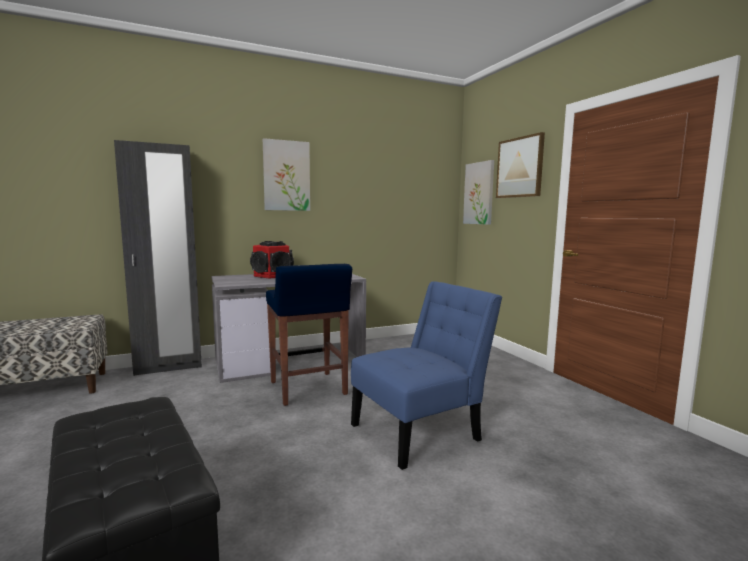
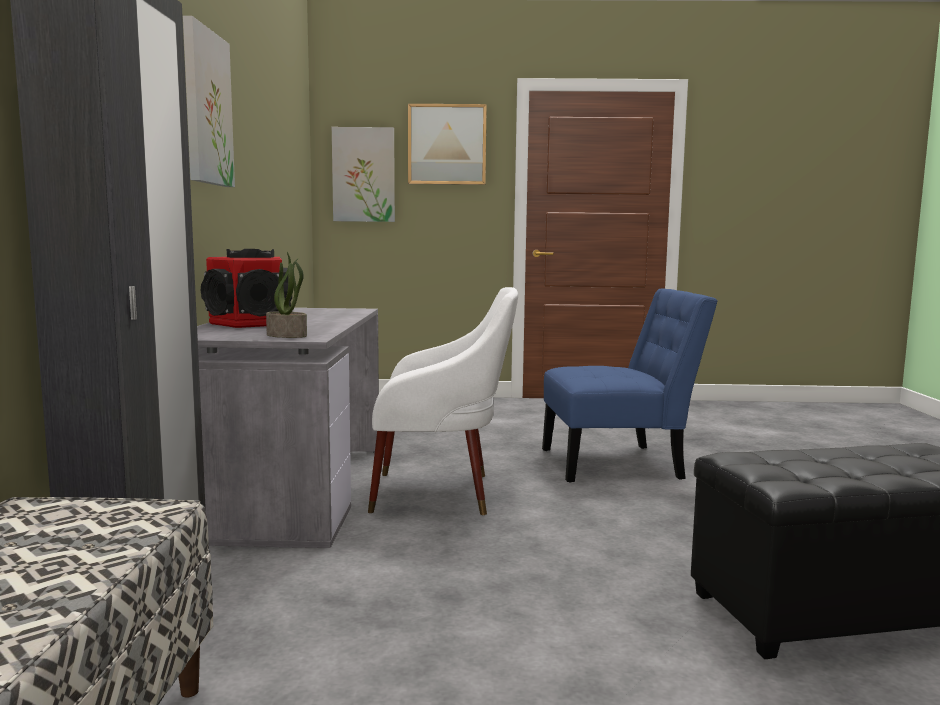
camera: 65 degrees left, 0 degrees up
(232, 282) = (287, 335): none -> potted plant
(308, 389) = (442, 493): blue stool -> white armchair
(421, 431) = (619, 463): blue chair -> blue chair turned 90 degrees clockwise

